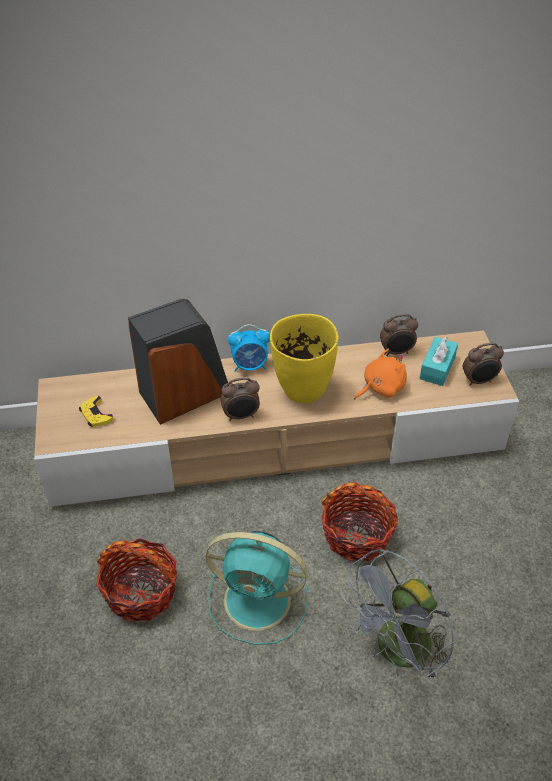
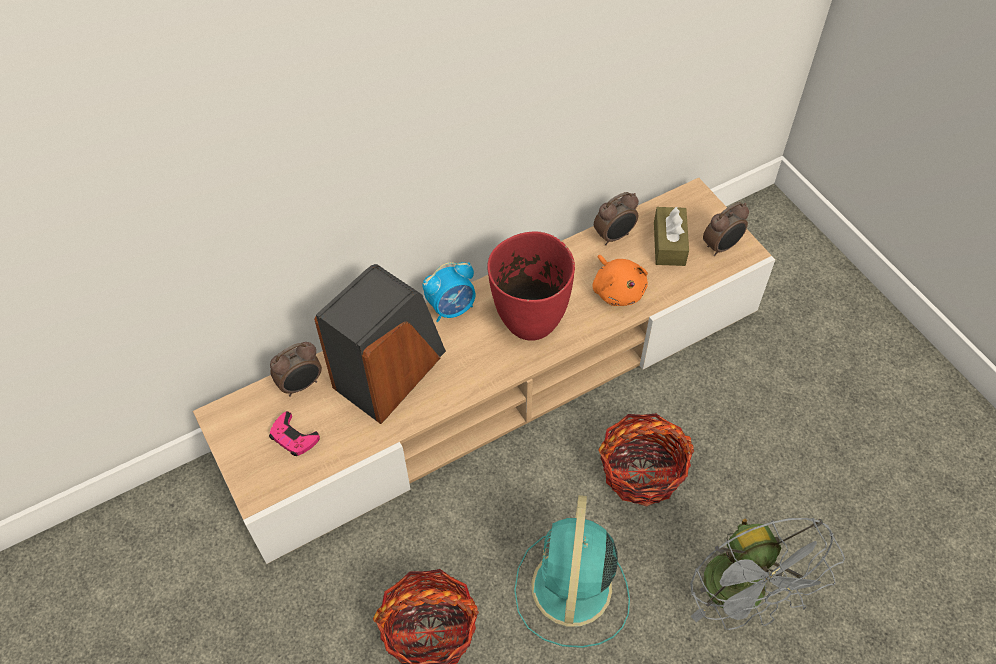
camera: 20 degrees left, 10 degrees up
(96, 414) = (293, 437): yellow game controller -> pink game controller
(241, 416) = (473, 380): alarm clock -> alarm clock (301, 385)
(260, 601) = (571, 591): turquoise fan -> turquoise fan turned 105 degrees clockwise
(302, 391) = (530, 323): yellow vase -> red vase
(381, 387) = (617, 290): orange plush toy -> orange plush toy turned 120 degrees clockwise
(396, 652) = (743, 596): grey fan -> grey fan turned 45 degrees counterclockwise
(437, 368) = (669, 244): turquoise tissue box -> brown tissue box

